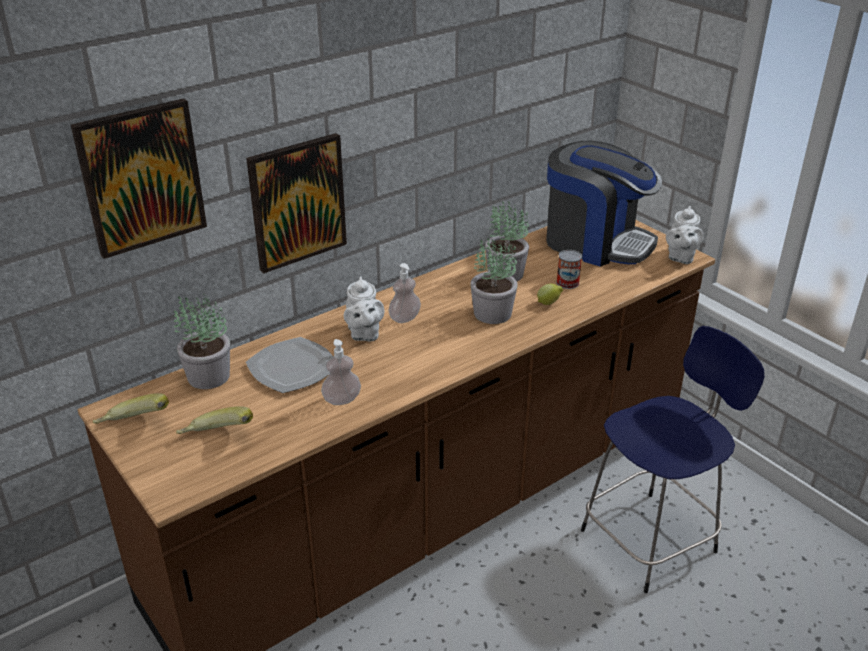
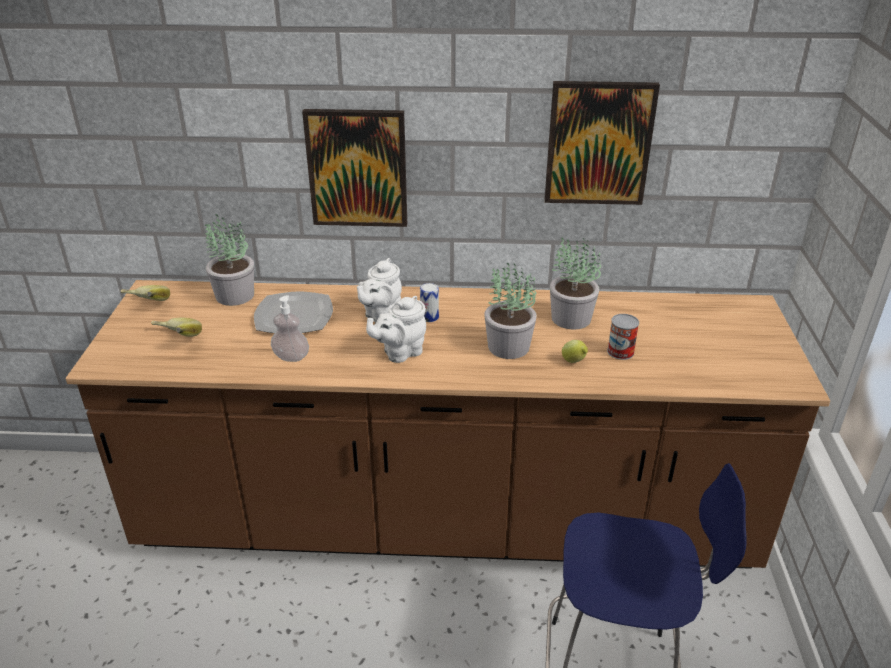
camera: 40 degrees right, 0 degrees up
(141, 177) = (200, 98): picture -> picture (598, 143)
(404, 318) = (429, 317): soap dispenser -> can
(596, 242) = (707, 327): coffee machine -> none
(680, 257) = (786, 380): white teapot -> white teapot (400, 353)

